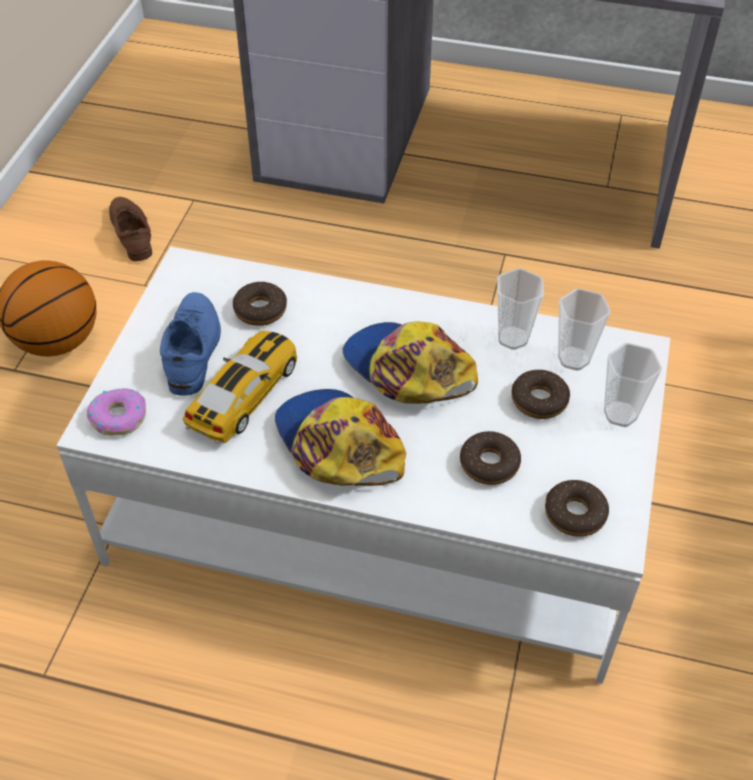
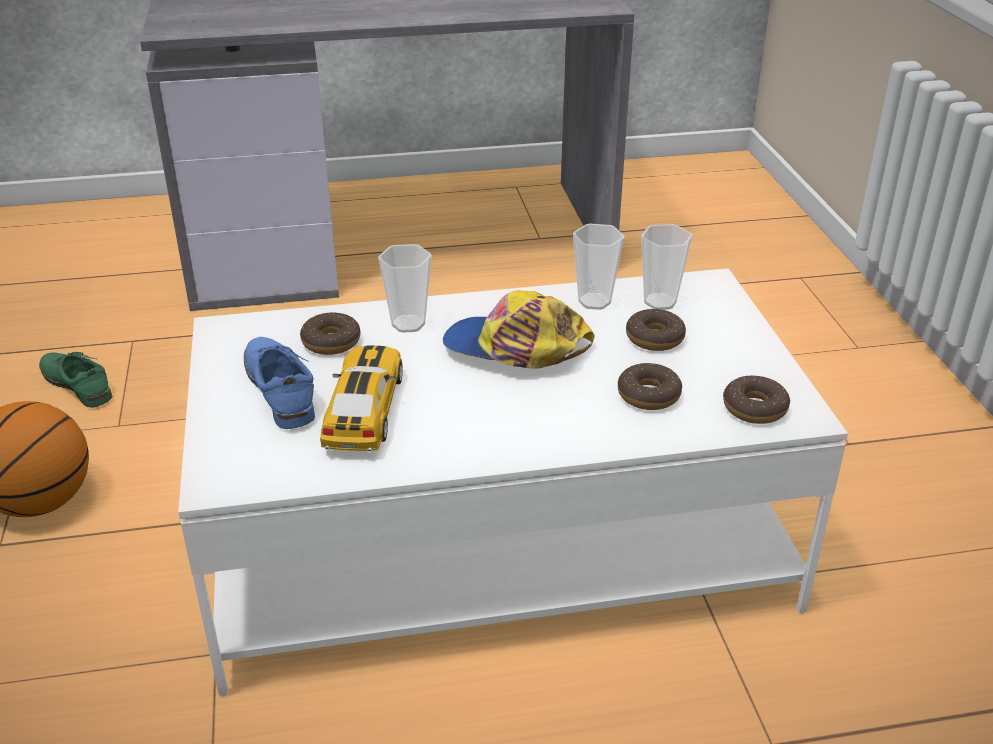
camera: 25 degrees left, 15 degrees down
(118, 417) = (237, 466): donut -> none
(132, 233) = (77, 384): brown shoe -> green shoe
(338, 445) = (492, 422): cap -> none
(620, 414) = (732, 328): cup -> cup (408, 324)

